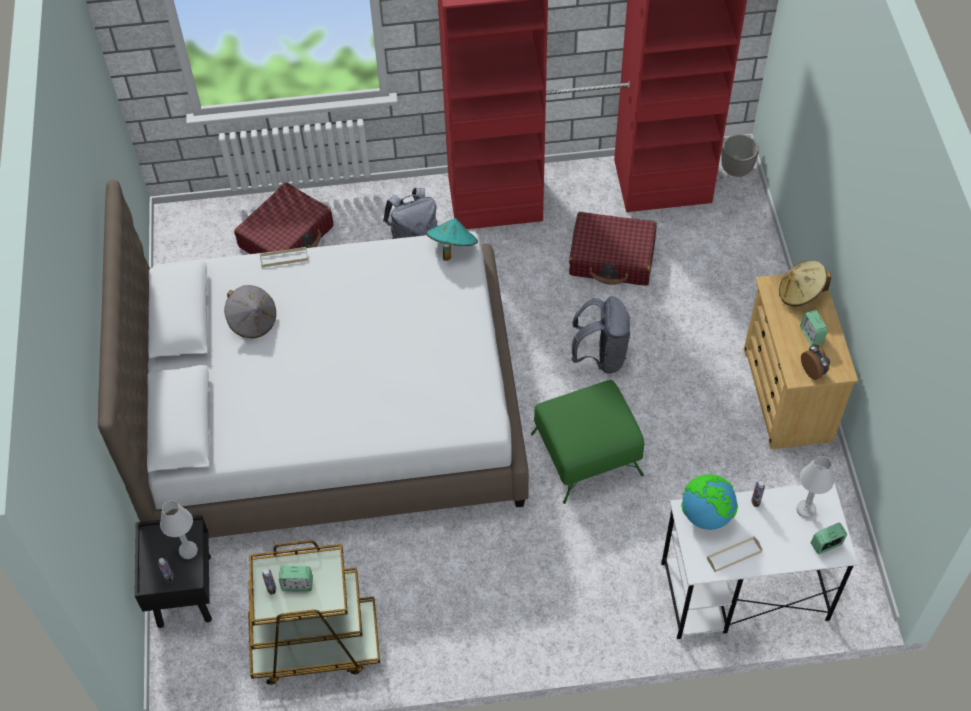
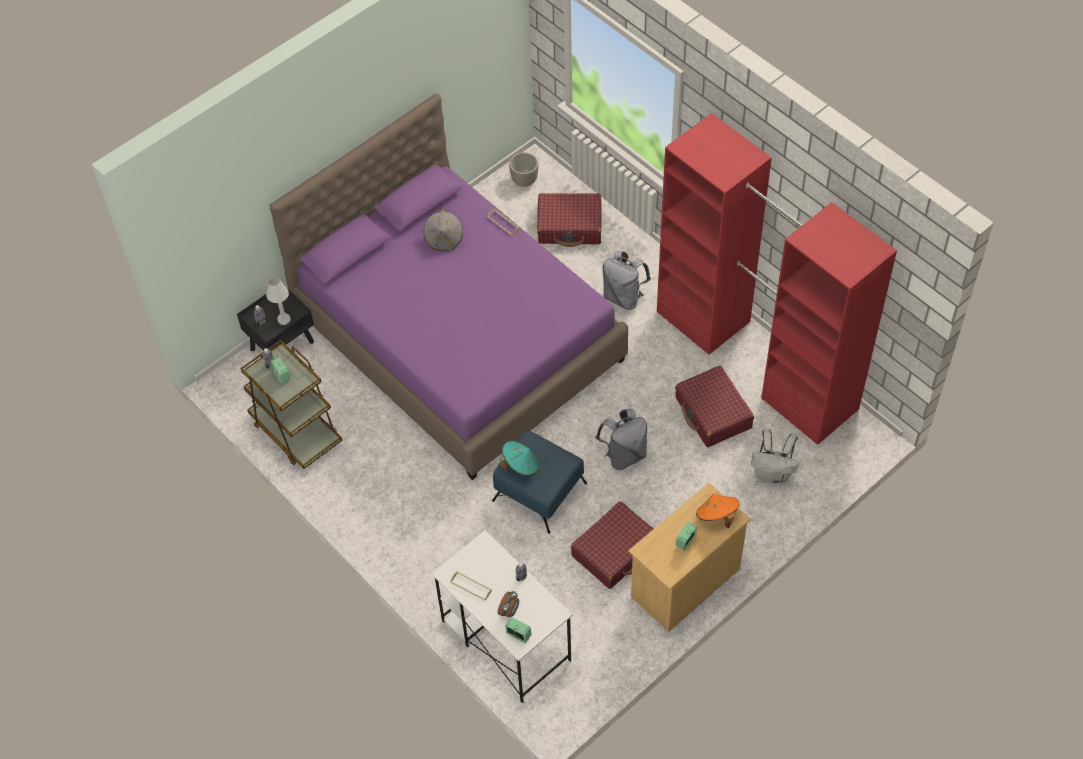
camera: 55 degrees right, 0 degrees up
(332, 412) = (459, 336): white bed -> purple bed
(452, 247) = (586, 302): turquoise hat -> turquoise hat (520, 465)
(585, 454) = (539, 491): green ottoman -> blue ottoman
(706, 515) = (489, 555): globe -> none
(708, 430) = (615, 551): none -> red suitcase
(717, 254) = (772, 474): none -> white backpack
(736, 170) = (863, 443): planter -> planter (524, 181)
(800, 293) = (716, 516): beige hat -> orange hat
(806, 509) = (537, 609): white table lamp -> none
(813, 371) = (655, 558): alarm clock -> alarm clock (509, 611)

